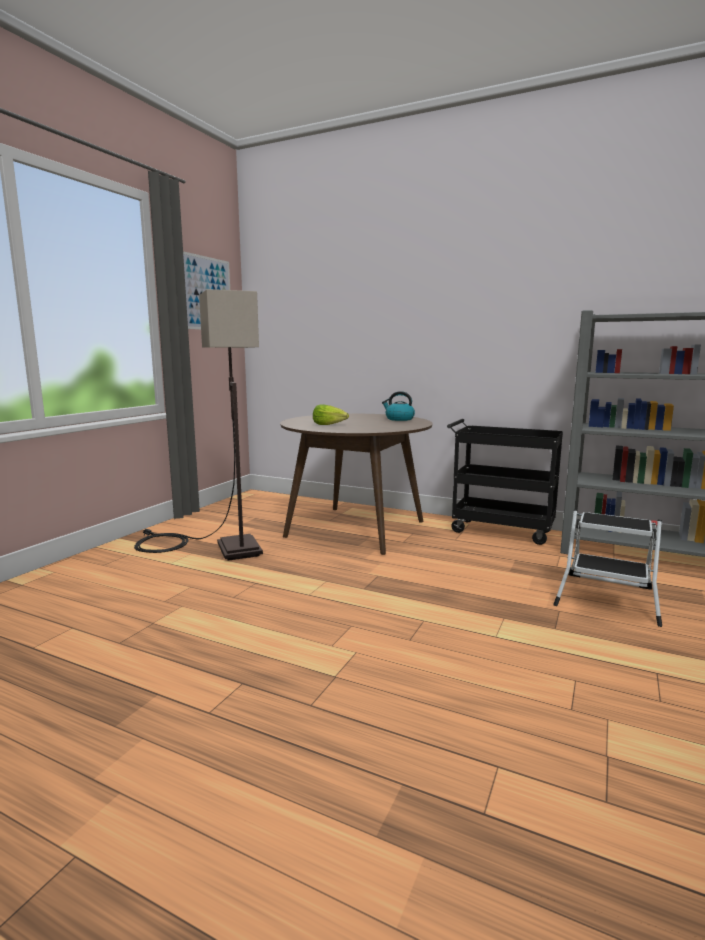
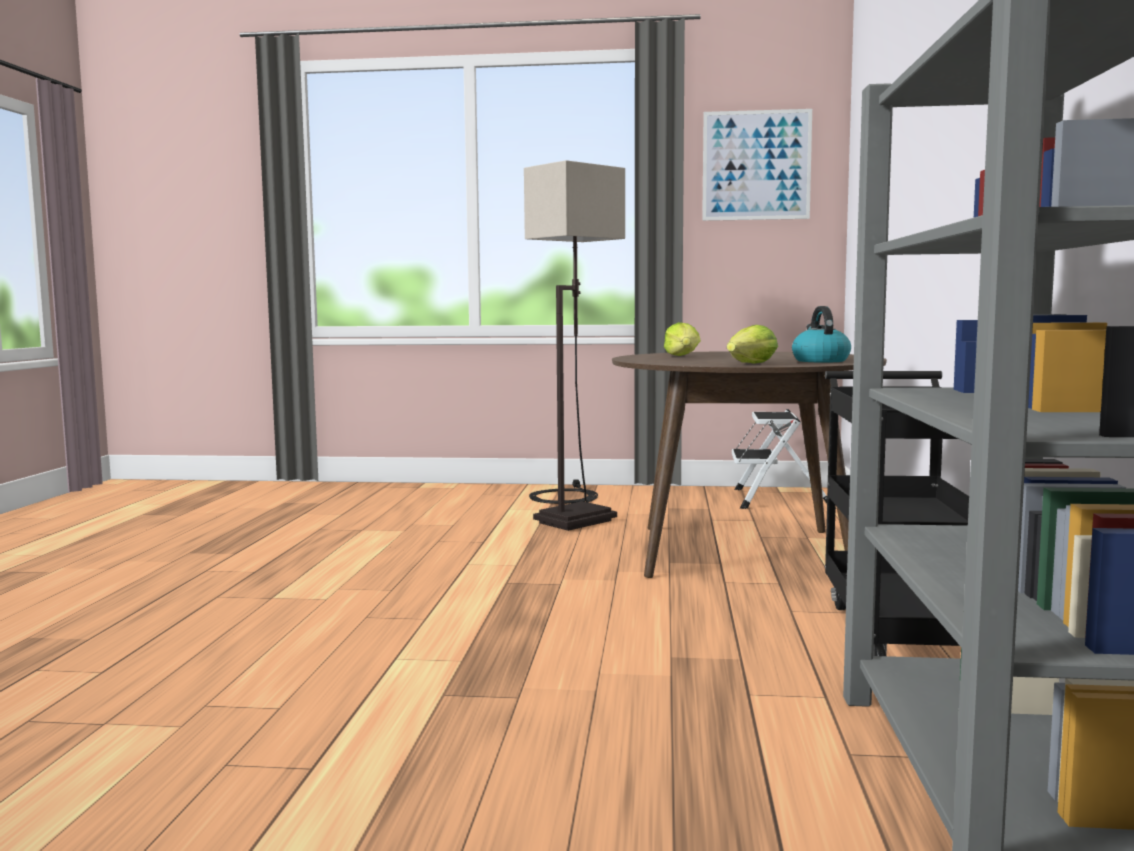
camera: 70 degrees right, 5 degrees down
(410, 425) = (751, 364): none -> lettuce
(607, 598) = (614, 739): step ladder -> step ladder (780, 499)

